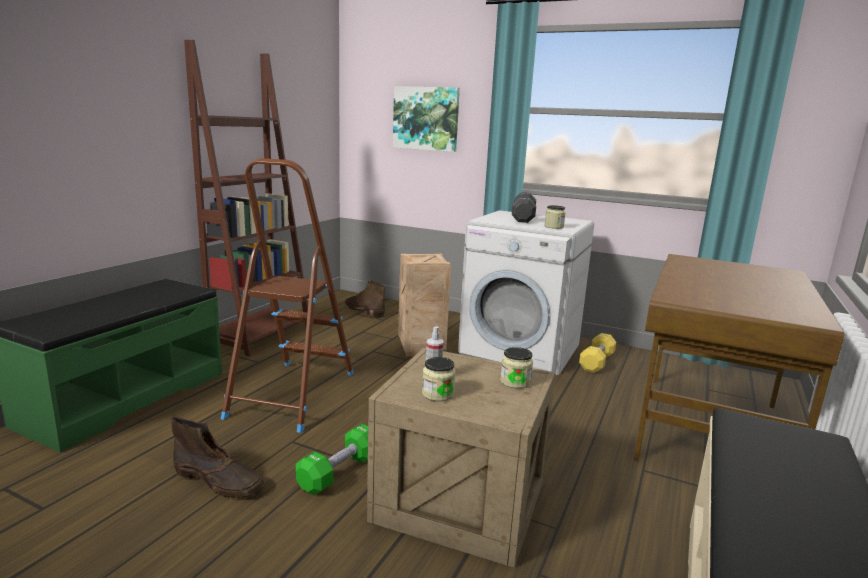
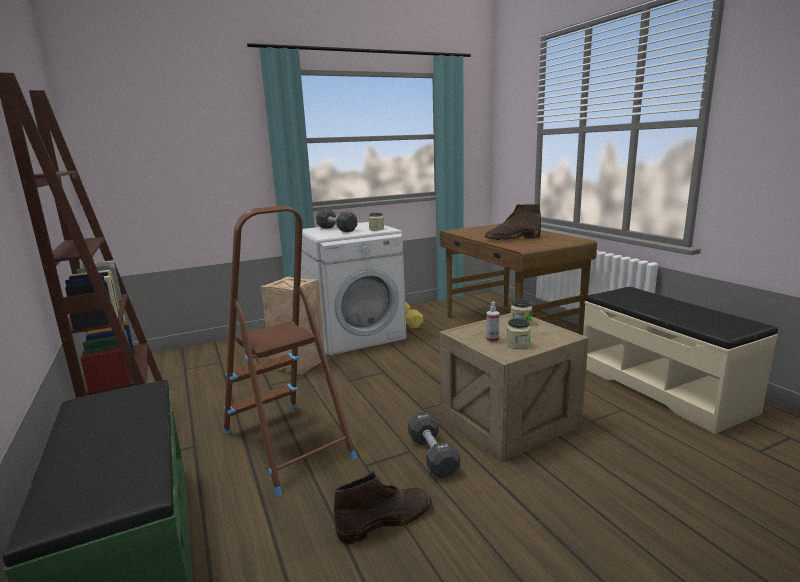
camera: 50 degrees left, 0 degrees up
(339, 472) = (433, 455): green dumbbell -> black dumbbell
(364, 311) = (185, 364): brown boot -> brown boot (512, 239)
(426, 118) = (193, 156): picture -> none

